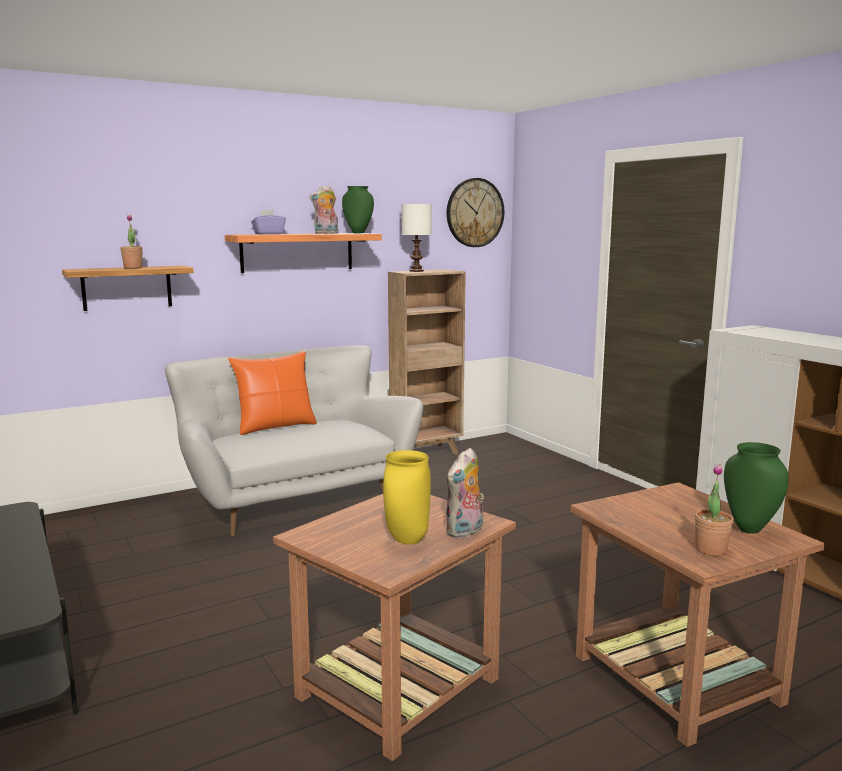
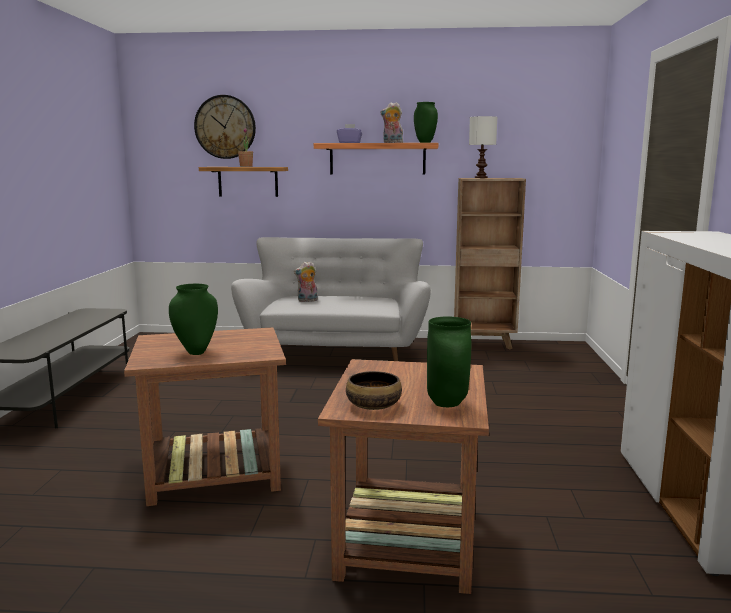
camera: 35 degrees right, 0 degrees up
(275, 426) = (334, 295): orange pillow -> none
(408, 540) = (196, 352): yellow vase -> green vase
(465, 532) = (239, 356): plush toy -> plush toy (307, 300)
(475, 212) = (557, 125): wall clock -> wall clock (225, 127)
(710, 549) = (373, 406): potted plant -> bowl

